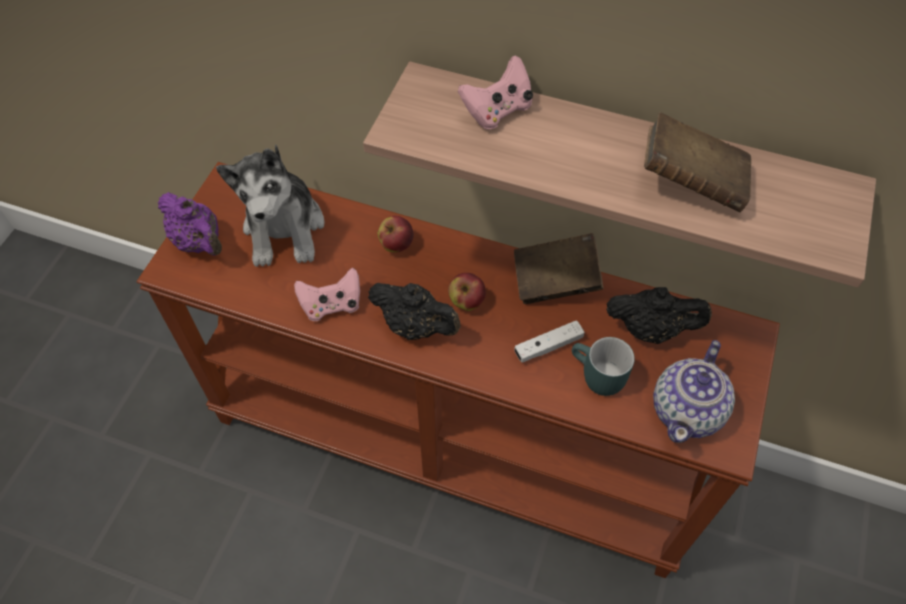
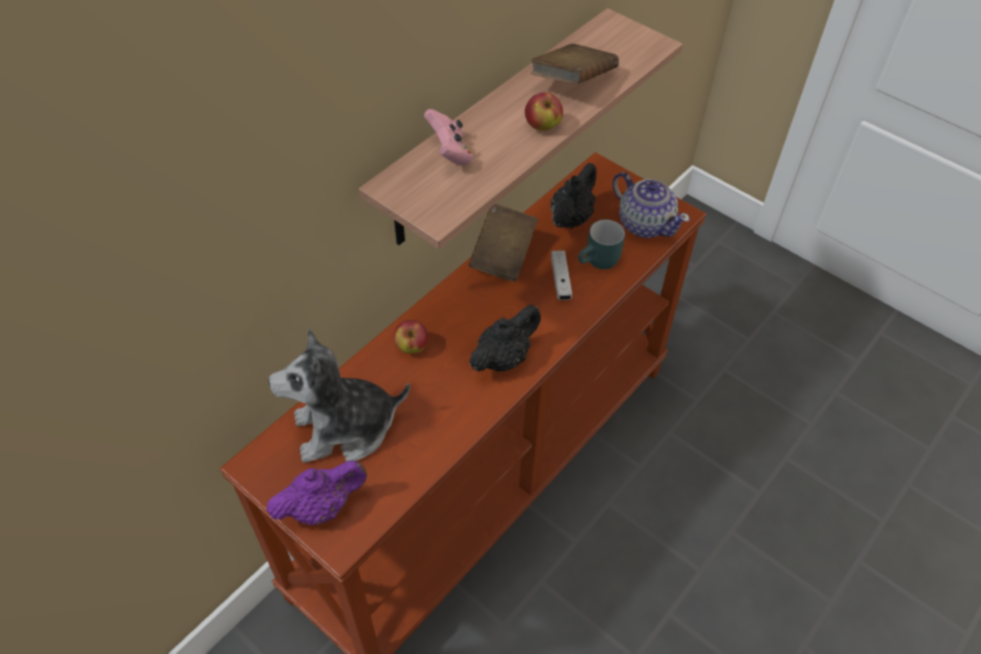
camera: 70 degrees left, 5 degrees down
(284, 228) = (345, 428): plush toy -> plush toy turned 150 degrees clockwise
(332, 305) = (453, 413): pink game controller -> none
(466, 301) = (495, 317): apple -> apple (542, 126)

